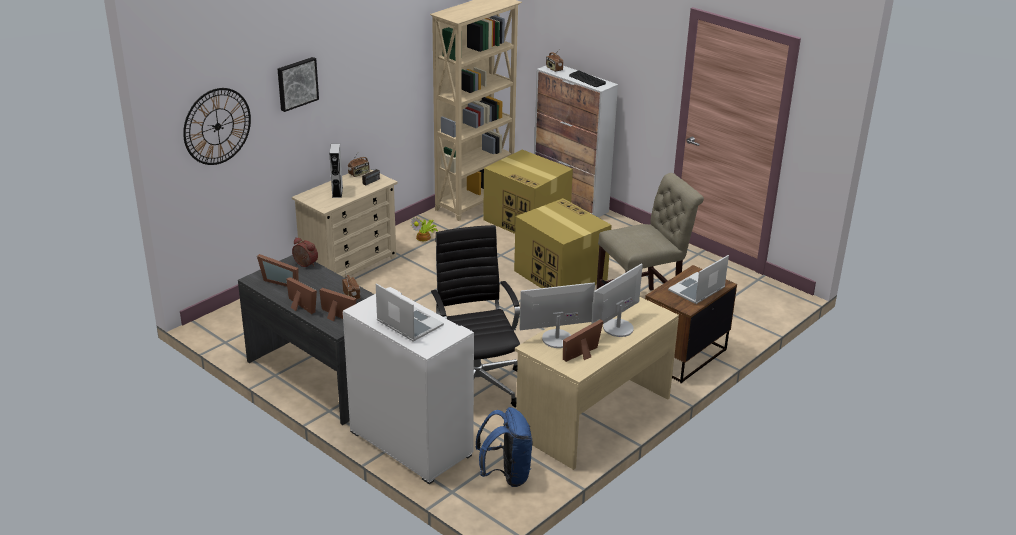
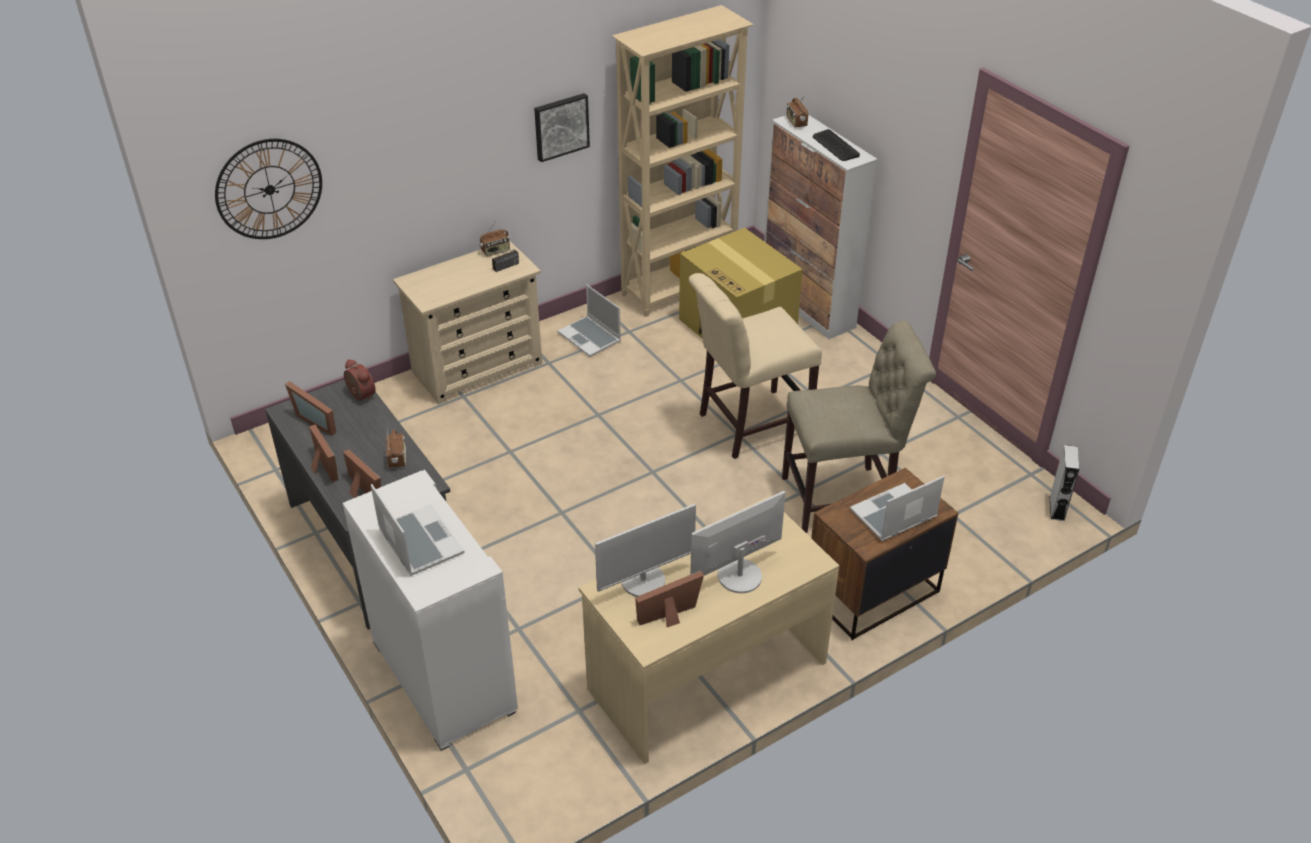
camera: 15 degrees right, 10 degrees up
(296, 83) = (395, 131): picture -> picture (560, 126)
(337, 192) = (454, 279): grey speaker -> grey speaker (1057, 508)
(424, 237) = (590, 337): potted plant -> laptop
(475, 383) = (566, 591): black office chair -> none
(506, 475) = (548, 755): blue backpack -> none
(556, 339) = (643, 581): monitor -> monitor turned 150 degrees clockwise
(559, 275) = (748, 425): cardboard box -> beige chair

